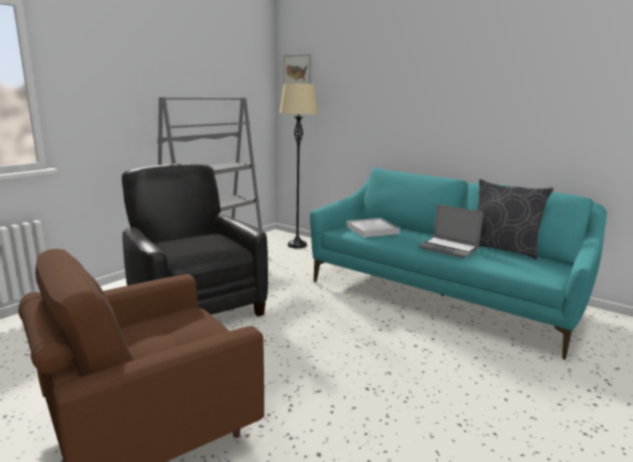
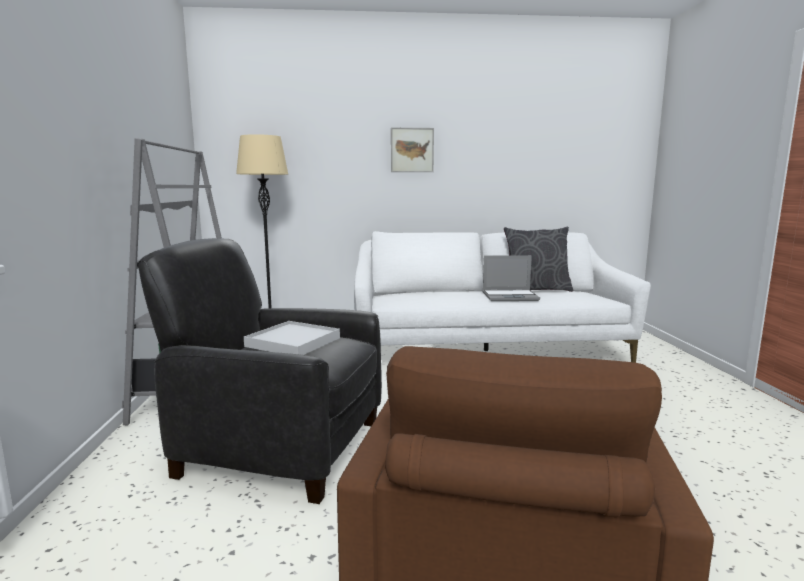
camera: 40 degrees left, 5 degrees down
(297, 73) = (233, 125): picture -> picture (412, 150)
(372, 230) = (416, 297): white tray -> white tray (293, 342)
(442, 295) = (486, 350): turquoise sofa -> white sofa

